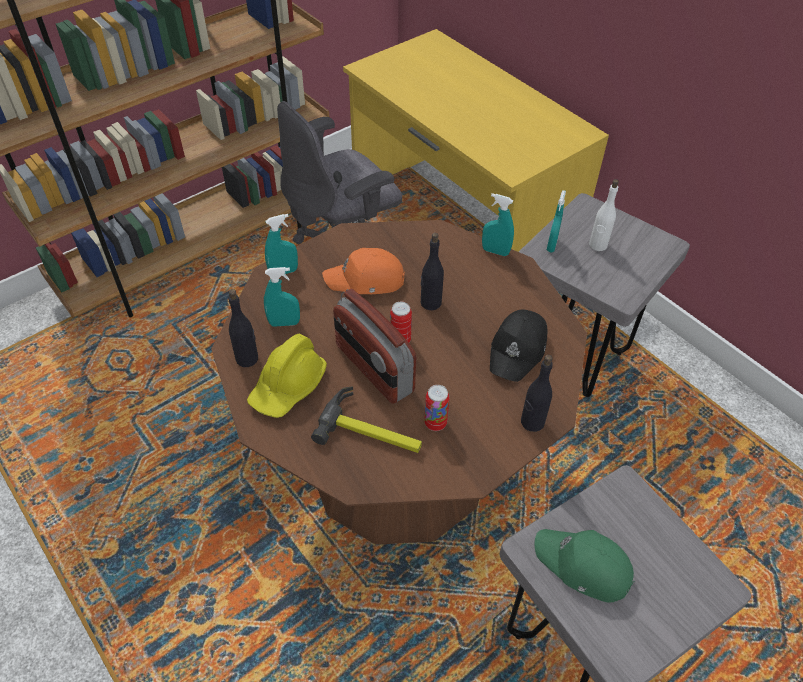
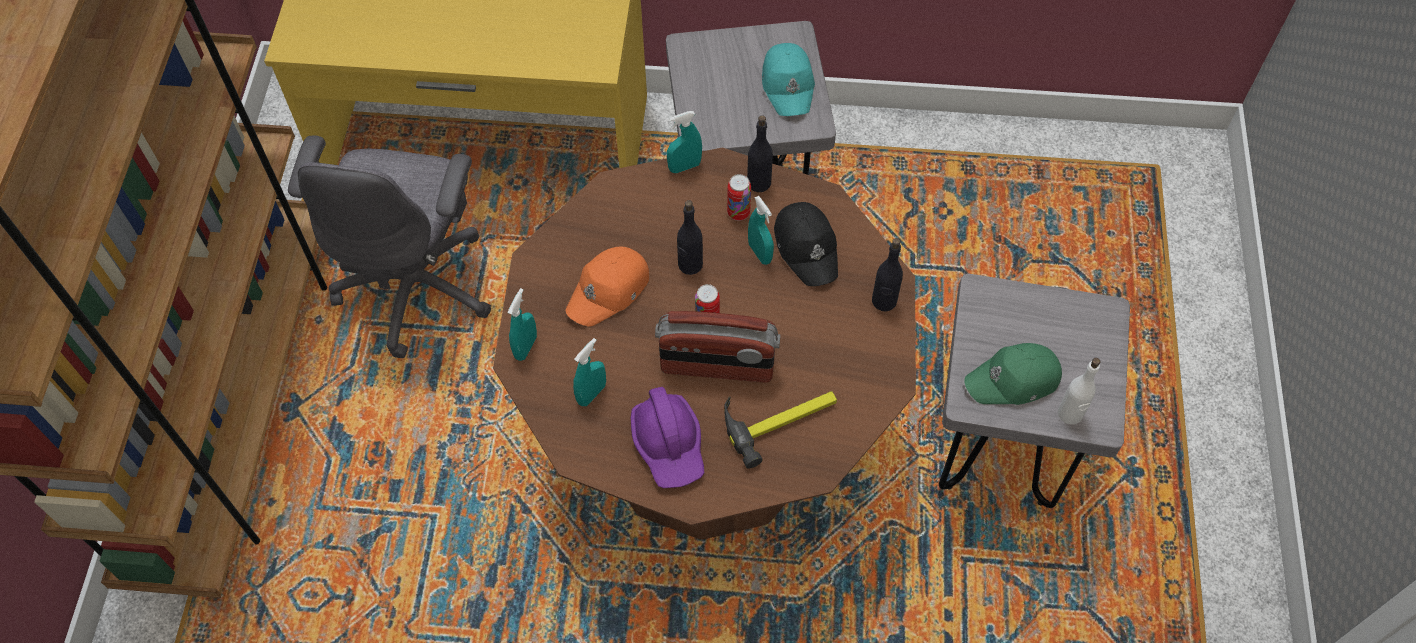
camera: 45 degrees left, 10 degrees up
(247, 358) = (603, 453): black bottle -> black bottle (759, 182)
(288, 386) = (669, 444): yellow hard hat -> purple hard hat
(435, 423) = (818, 367): can -> can (738, 213)
(551, 245) = (702, 116): turquoise spray bottle -> turquoise spray bottle (760, 253)
(598, 245) = (740, 84): white bottle -> white bottle (1070, 413)
(631, 266) = (788, 84): none -> turquoise cap

